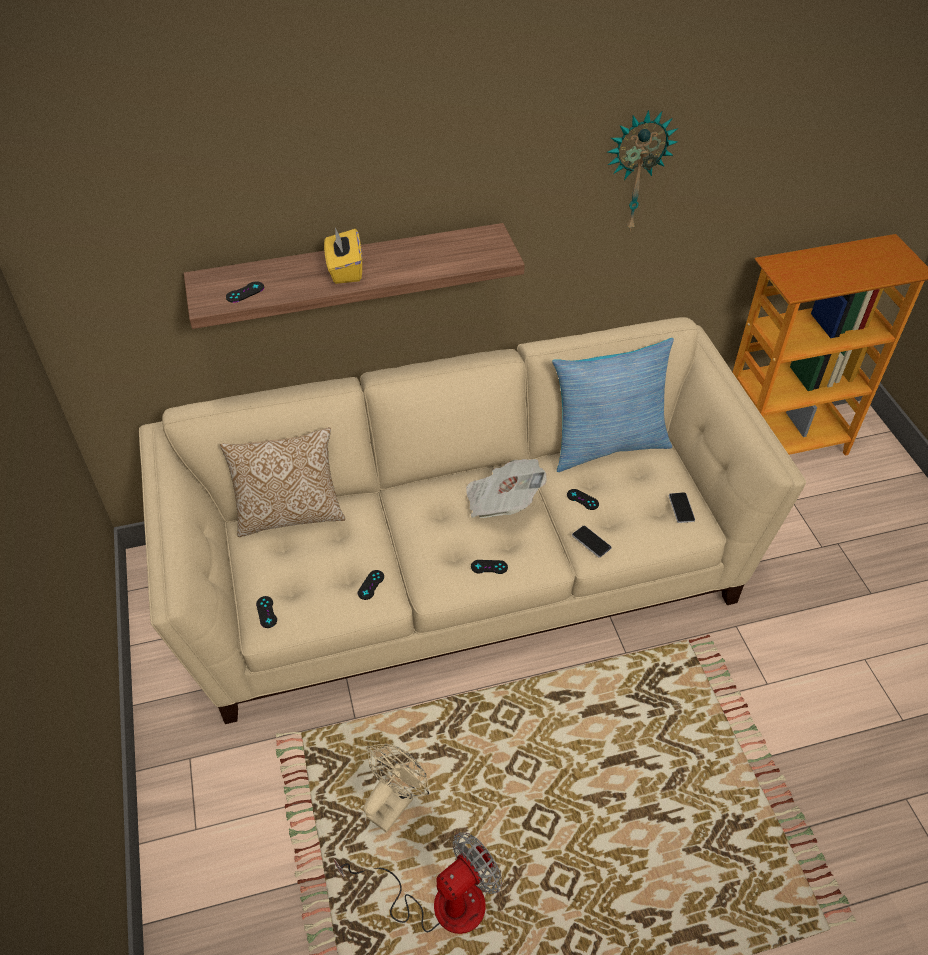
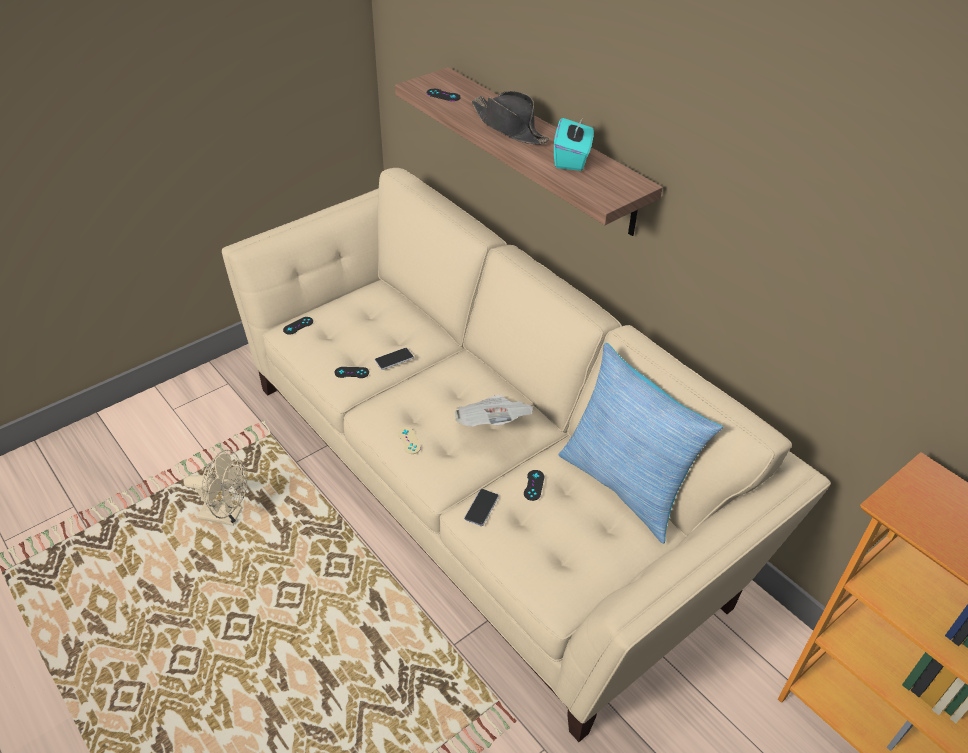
camera: 65 degrees right, 5 degrees down
(290, 514) = (401, 304): pillow -> none
(345, 270) = (509, 127): yellow tissue box -> black hat
(428, 253) = (572, 159): none -> turquoise tissue box
(439, 901) = (146, 576): fan -> none
(489, 567) = (409, 440): black game controller -> beige game controller
(636, 171) = (801, 220): wall clock -> none
(681, 508) = (575, 575): phone -> phone (394, 359)

